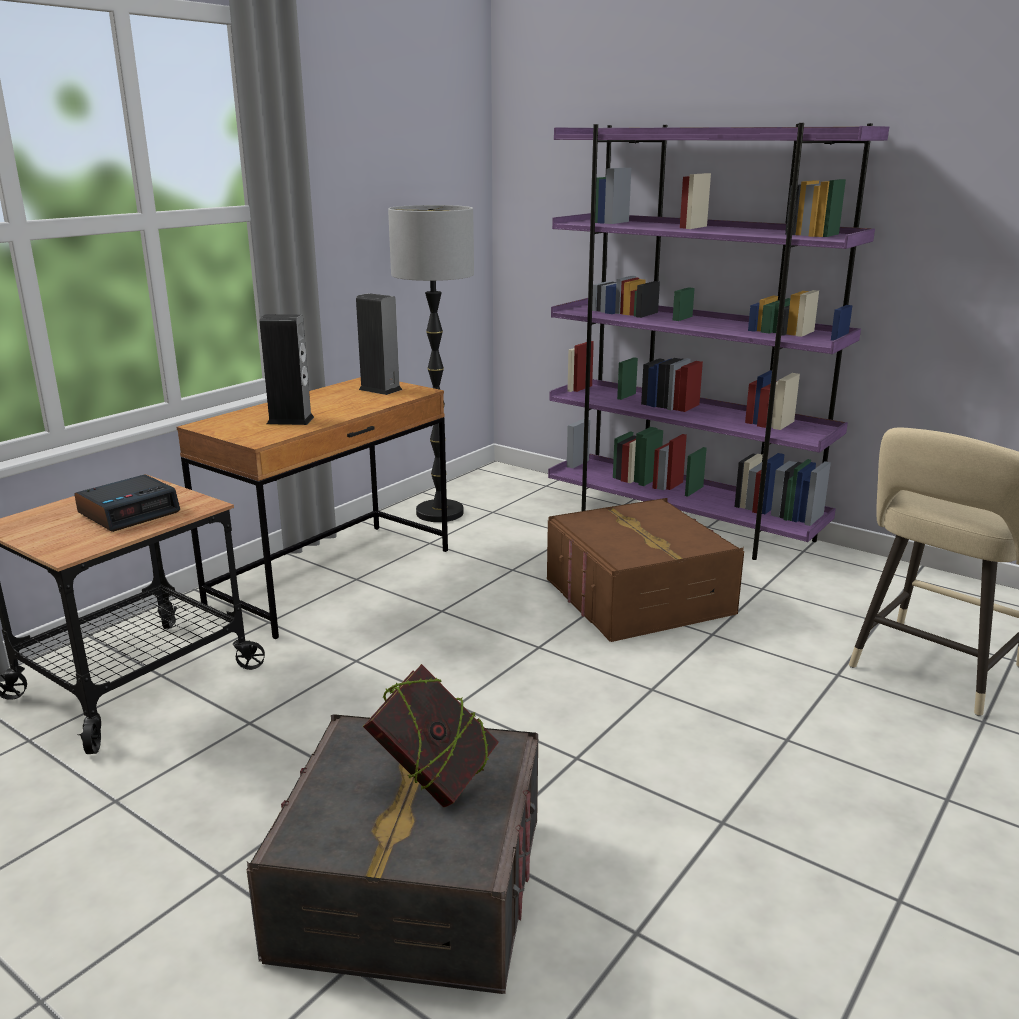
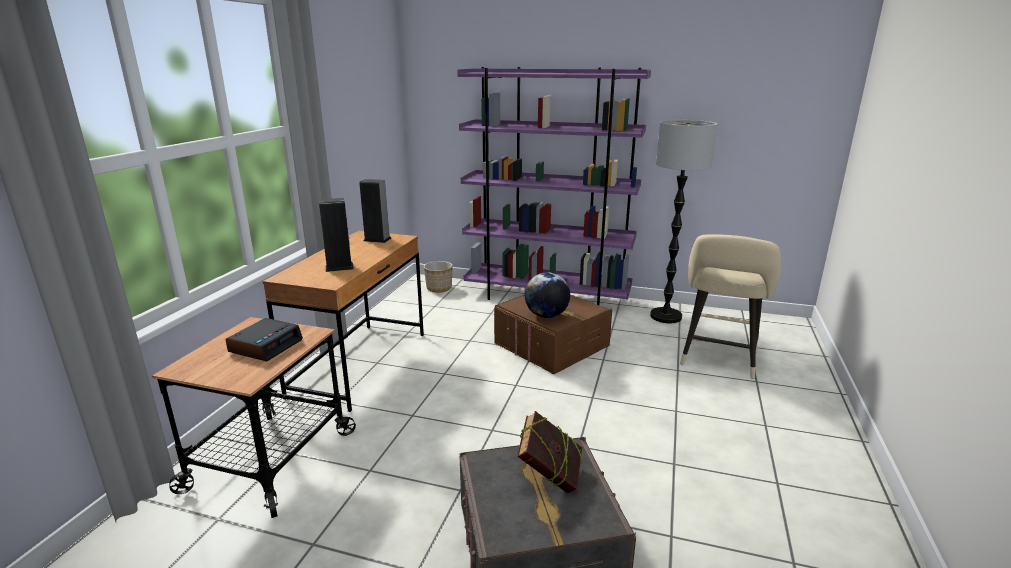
camera: 20 degrees left, 0 degrees up
(439, 513) = (402, 311): floor lamp -> floor lamp (665, 316)
(517, 486) = (439, 288): none -> planter
(621, 543) = (546, 315): none -> globe

